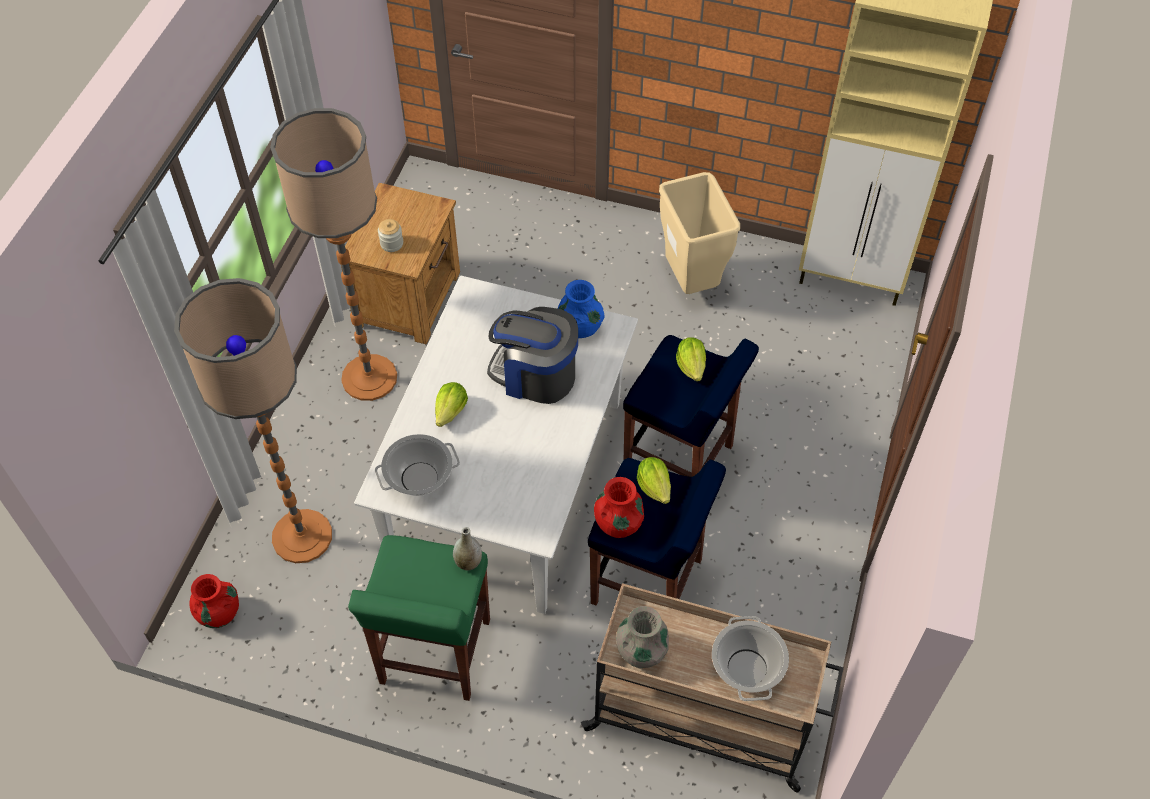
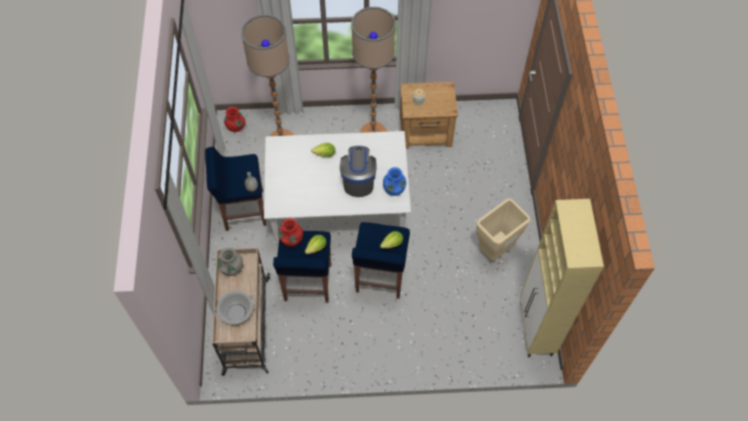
camera: 70 degrees right, 5 degrees up
(419, 479) = (285, 155): cooking pot -> none
(434, 653) = (243, 210): green stool -> blue stool

